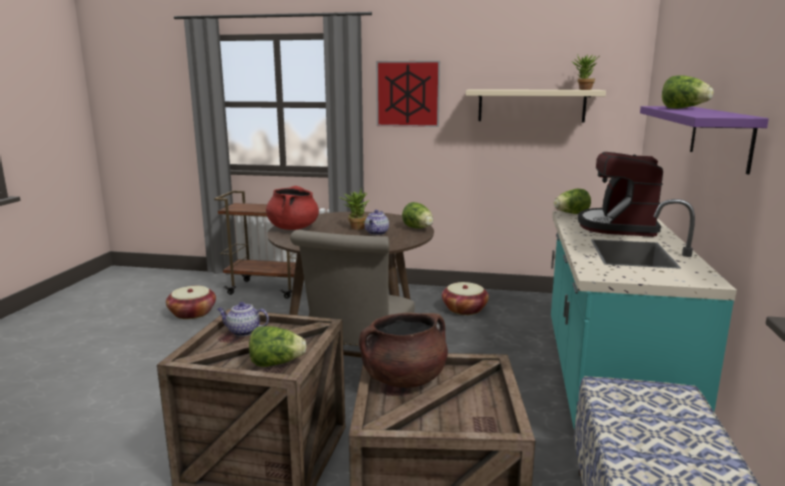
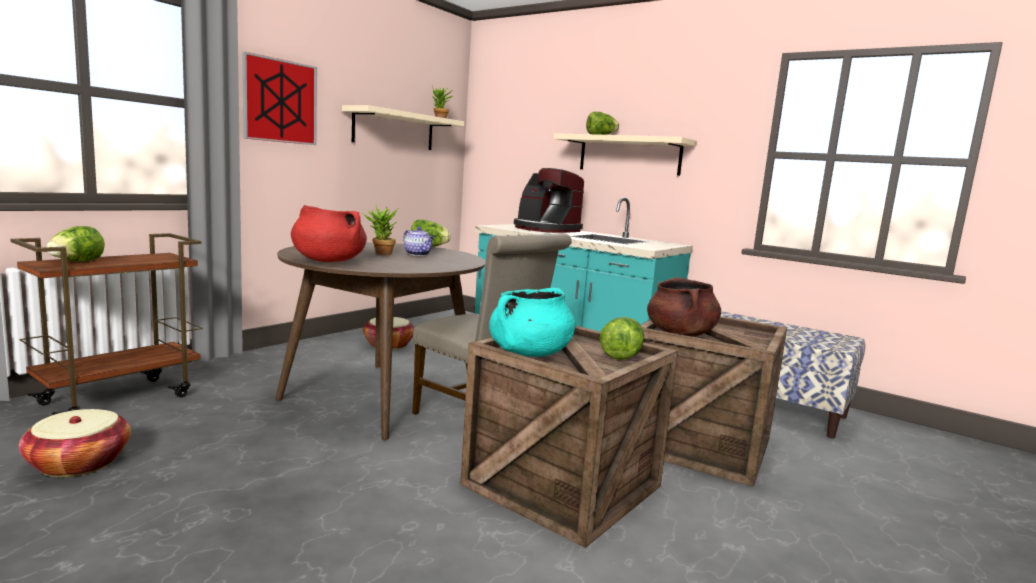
camera: 65 degrees left, 5 degrees down
(243, 332) = (529, 353): teapot -> turquoise cooking pot
(571, 214) = (494, 226): lettuce -> lettuce (76, 262)
(720, 136) = (629, 155): purple shelf -> beige shelf

